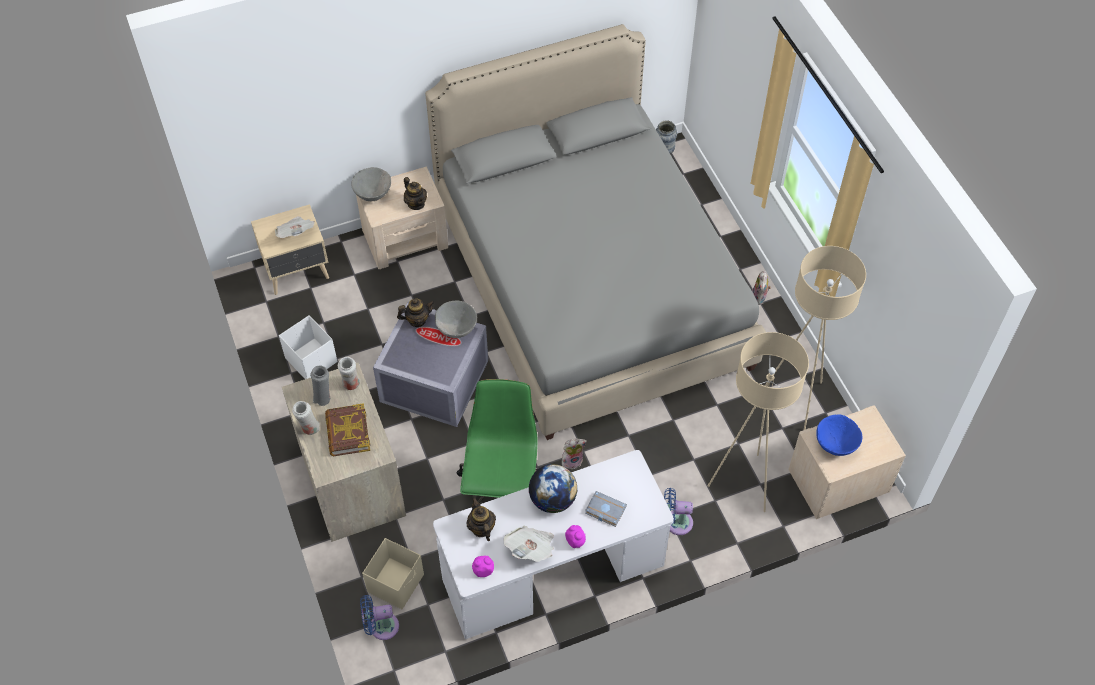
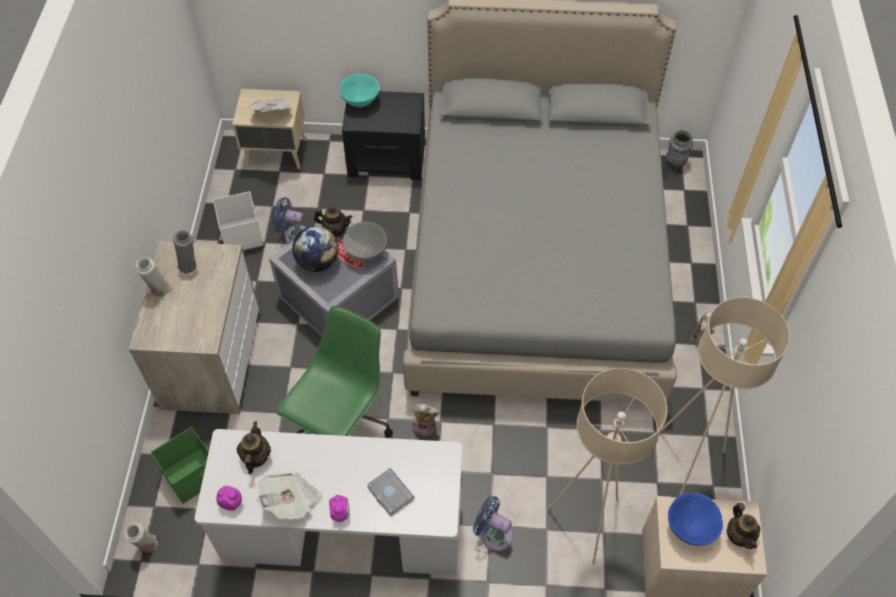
camera: 25 degrees right, 0 degrees up
(347, 432) = (190, 308): book -> none
(351, 384) = (222, 263): white vase -> white vase (146, 546)
(373, 195) = (360, 102): grey bowl -> turquoise bowl
(381, 626) = (154, 512): blue fan -> blue fan (294, 235)
(396, 583) = (193, 475): beige storage box -> green storage box
(405, 238) = (387, 158): beige nightstand -> black nightstand
(416, 204) = (394, 123): teapot -> teapot (739, 535)
(553, 500) = (343, 459): globe -> globe (318, 262)

